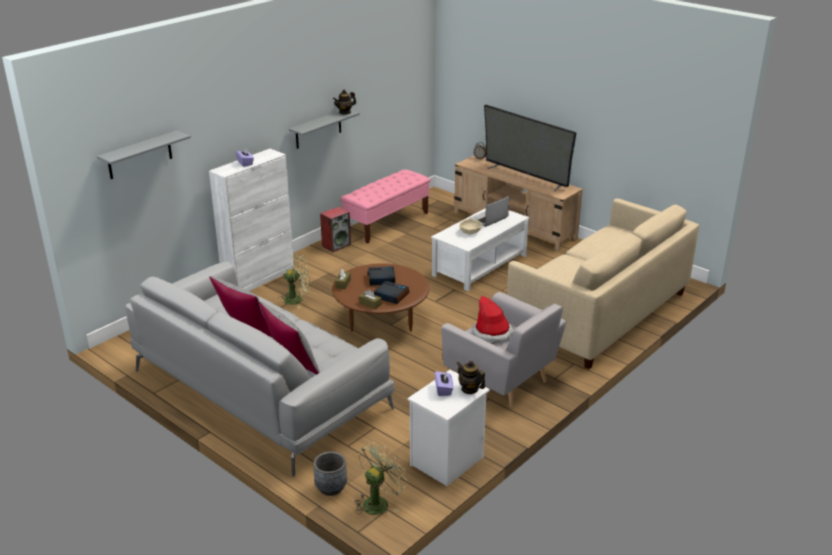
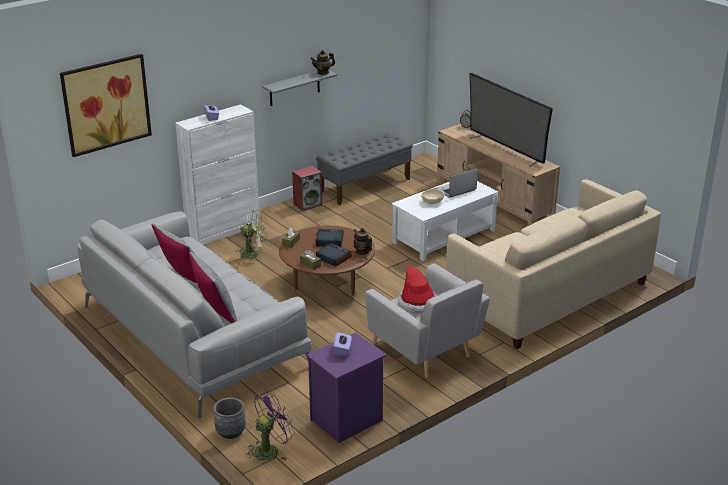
camera: 10 degrees right, 0 degrees up
(139, 155) = (106, 104): grey shelf -> picture
(378, 502) = (270, 449): green fan -> purple fan
(386, 223) = (365, 185): pink bench -> grey bench
(447, 462) = (346, 421): white nightstand -> purple nightstand
(469, 389) = (367, 352): teapot -> teapot (362, 251)

